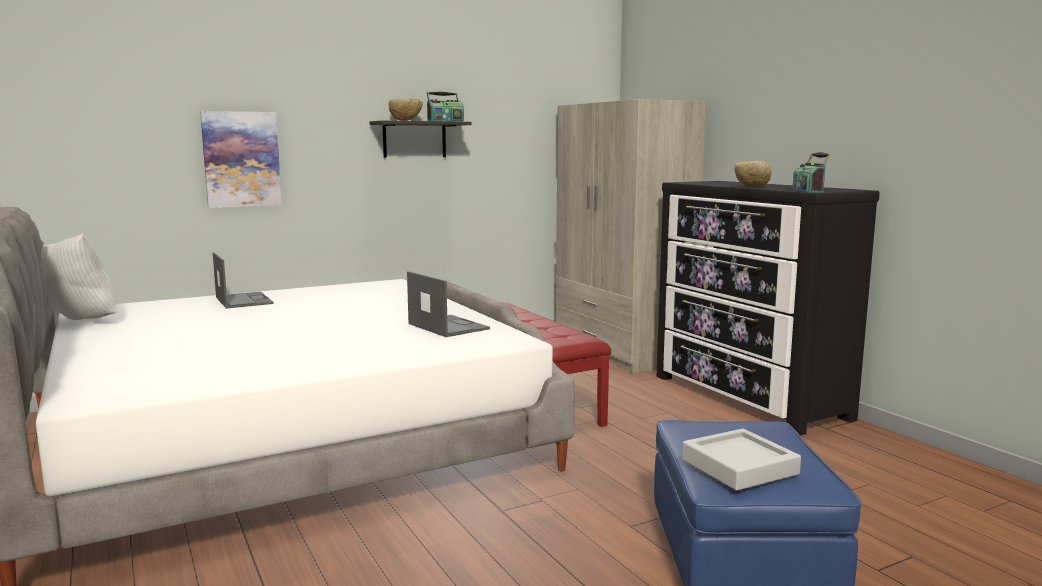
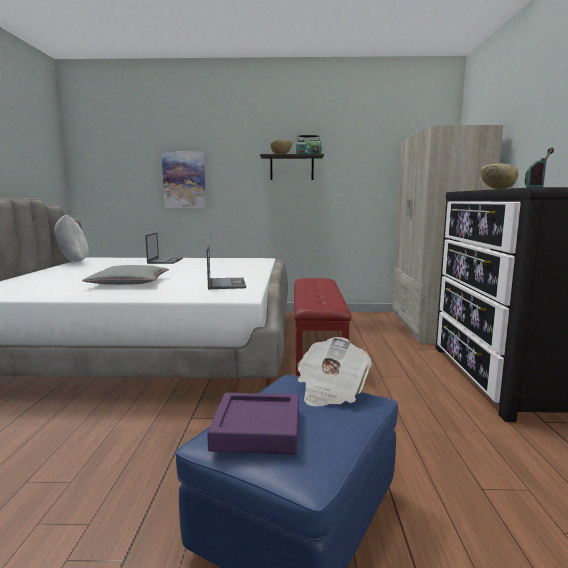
camera: 30 degrees right, 0 degrees up
(302, 343) = (129, 282): none -> grey pillow
(734, 424) = (330, 390): none -> newspaper
(739, 467) = (257, 430): grey tray -> purple tray

